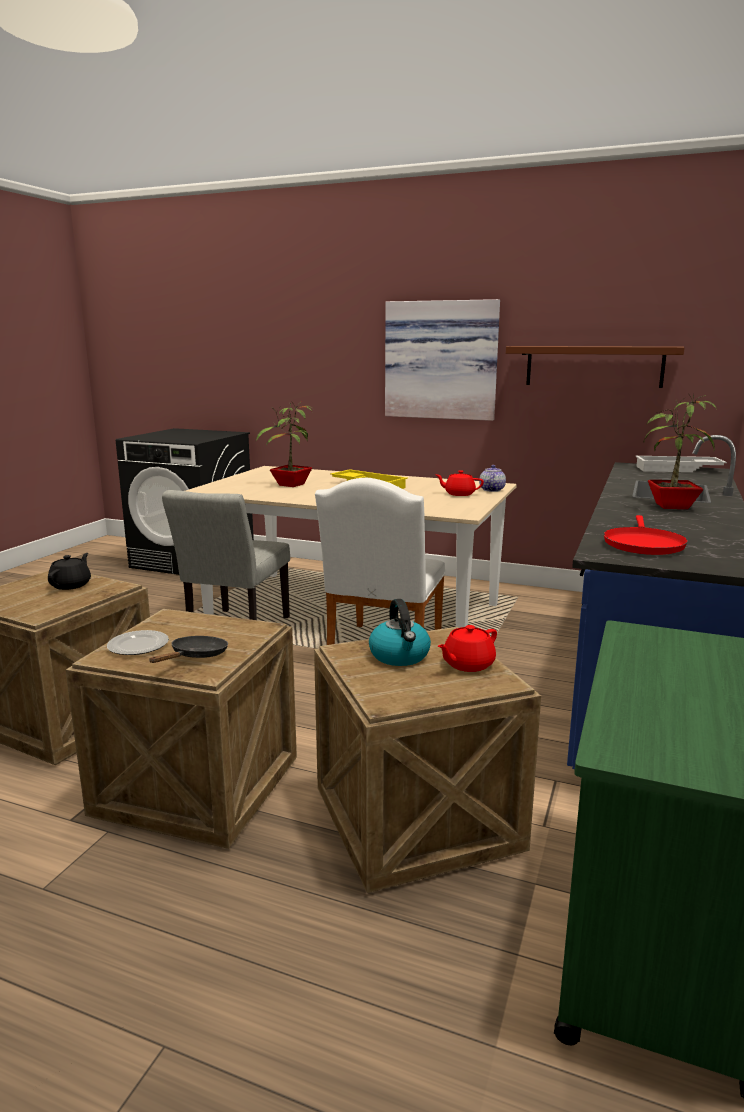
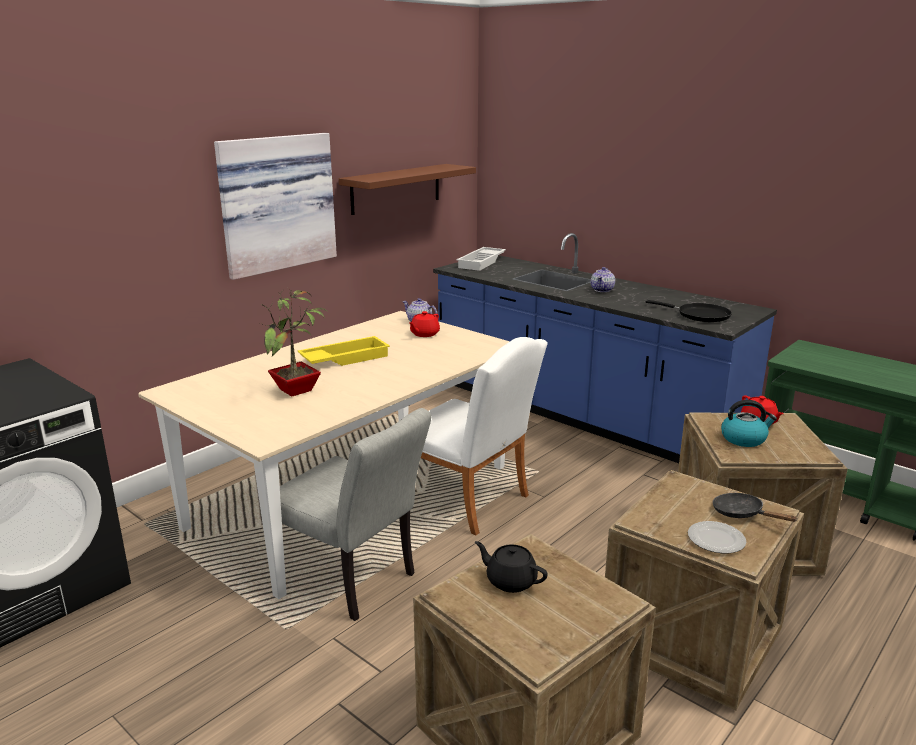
camera: 70 degrees left, 5 degrees up
(643, 544) = (699, 315): red frying pan -> black frying pan
(669, 506) = (602, 290): potted plant -> teapot

